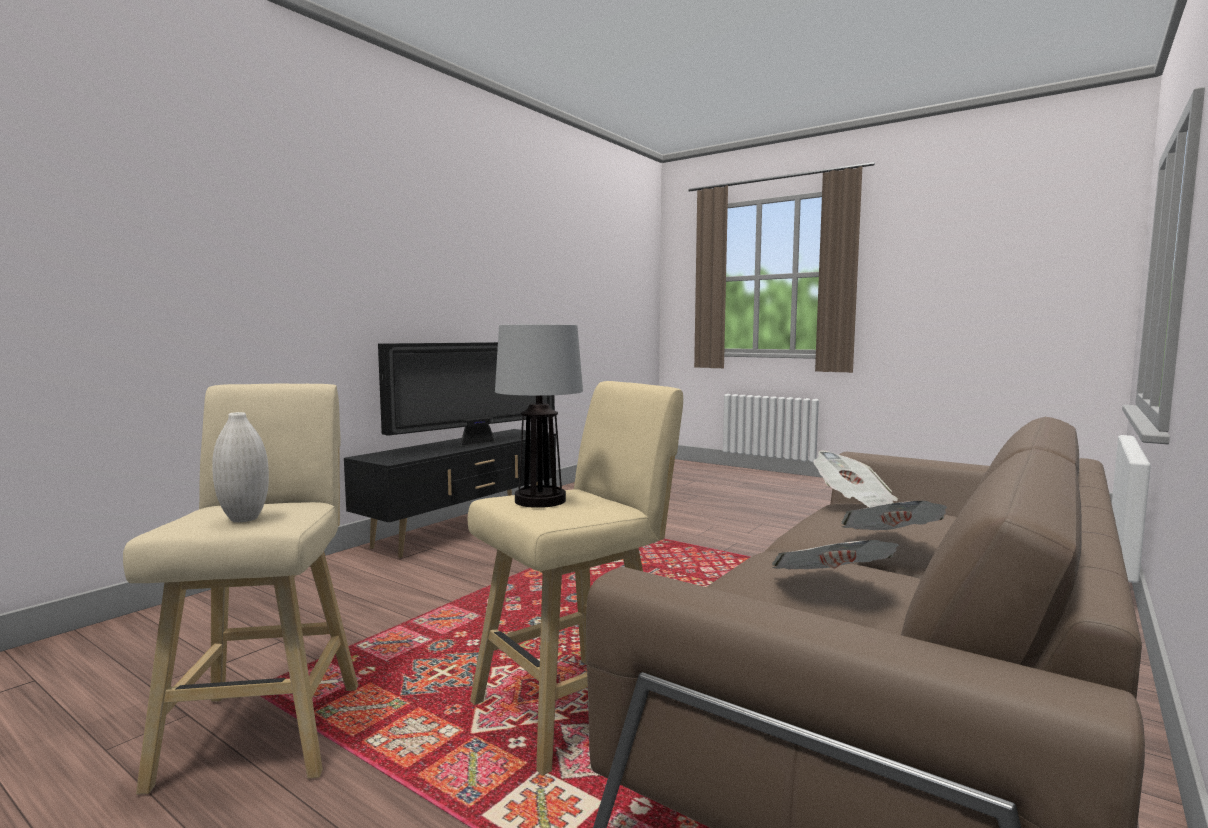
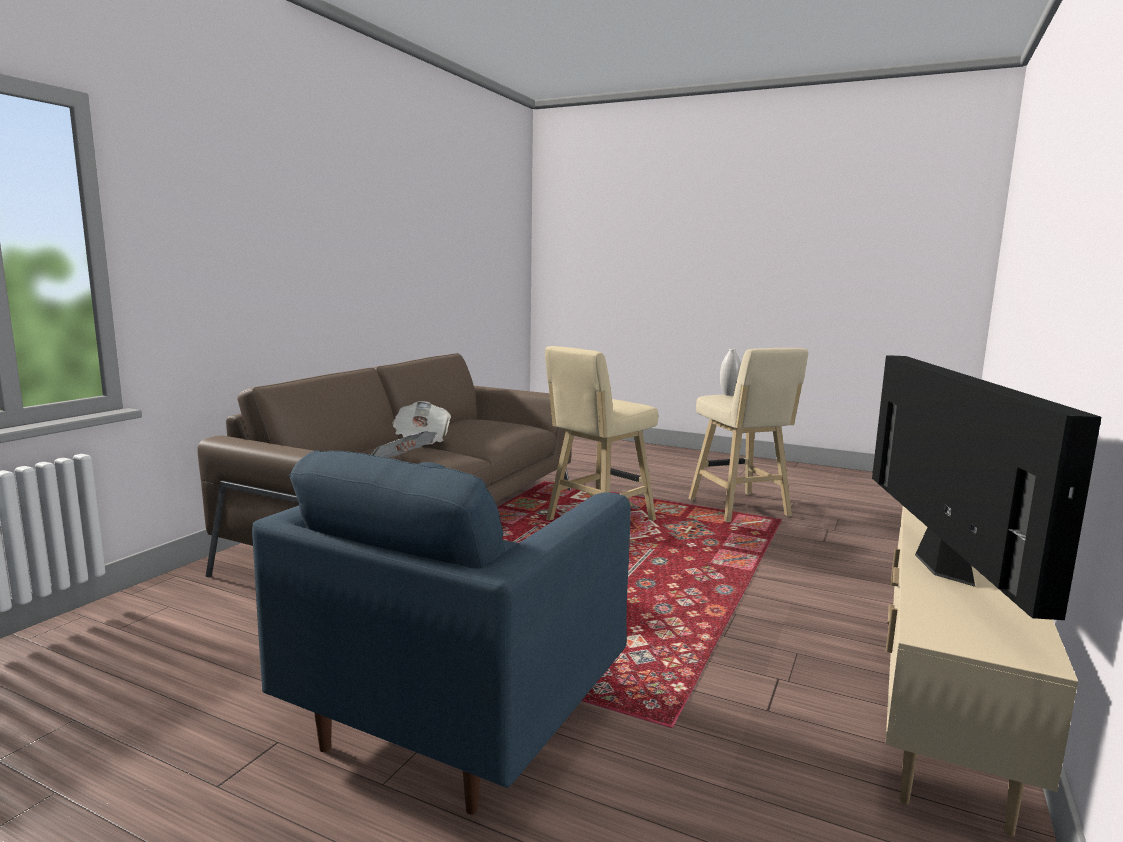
camera: 170 degrees right, 5 degrees up
(464, 528) = (943, 708): black tv stand -> beige tv stand
(477, 443) = (941, 565): television -> television turned 150 degrees clockwise
(541, 500) = (615, 402): table lamp -> none
(735, 538) = (458, 716): none -> blue armchair
(830, 589) = (477, 423): newspaper -> none

